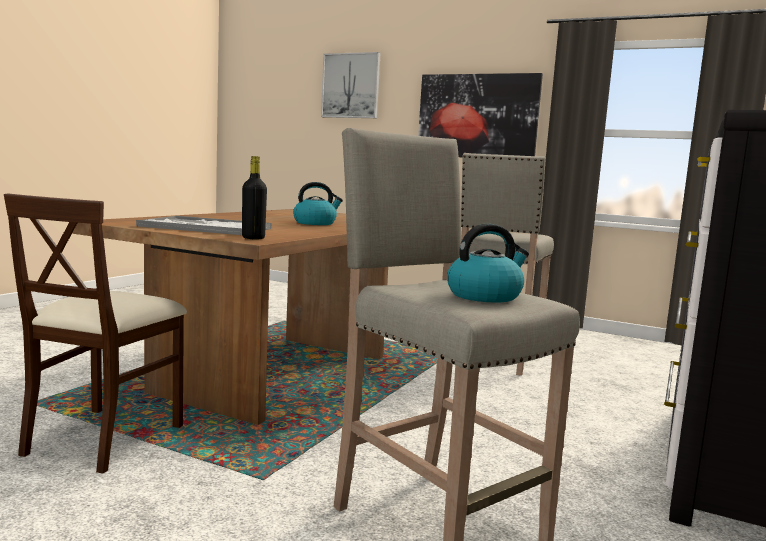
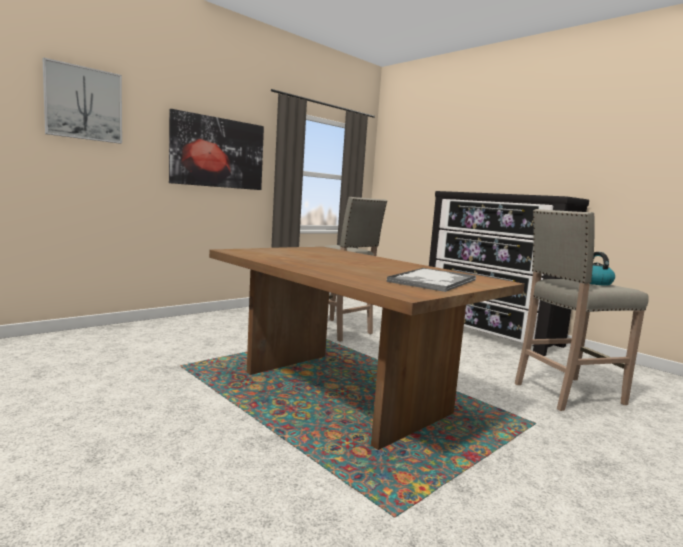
camera: 70 degrees left, 0 degrees up
(104, 438) = (482, 475): beige chair -> none
(253, 238) = (490, 280): black bottle -> none
(315, 223) = (364, 262): kettle -> none

